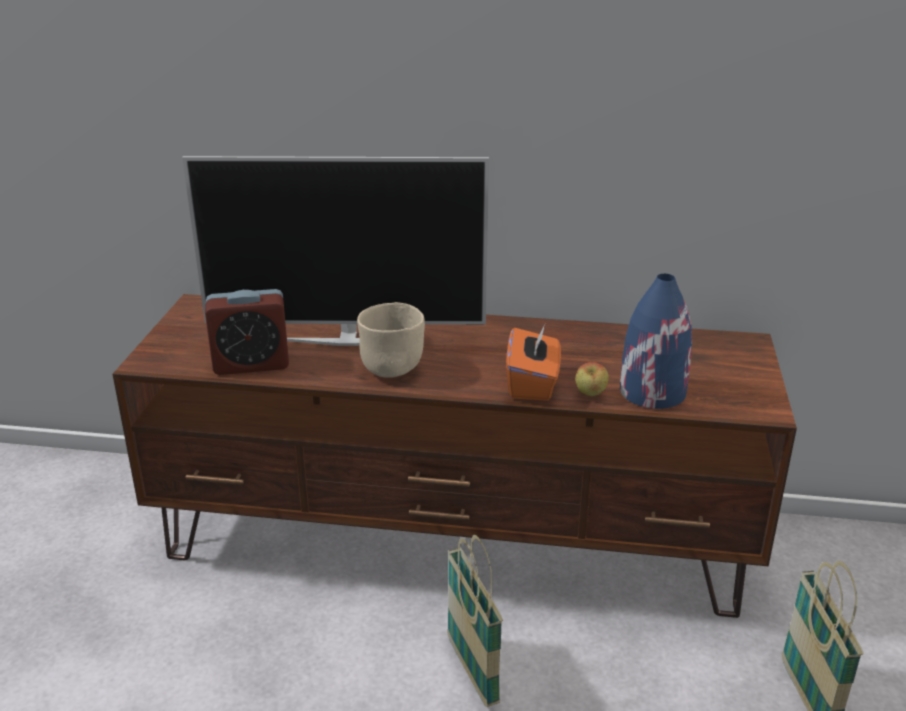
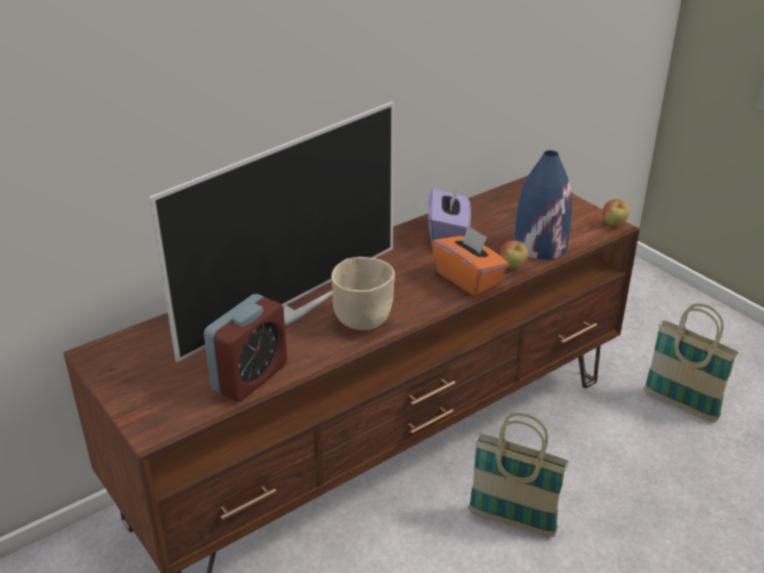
camera: 45 degrees left, 5 degrees up
(582, 344) = (448, 234): none -> purple tissue box
(770, 411) = (613, 224): none -> apple

